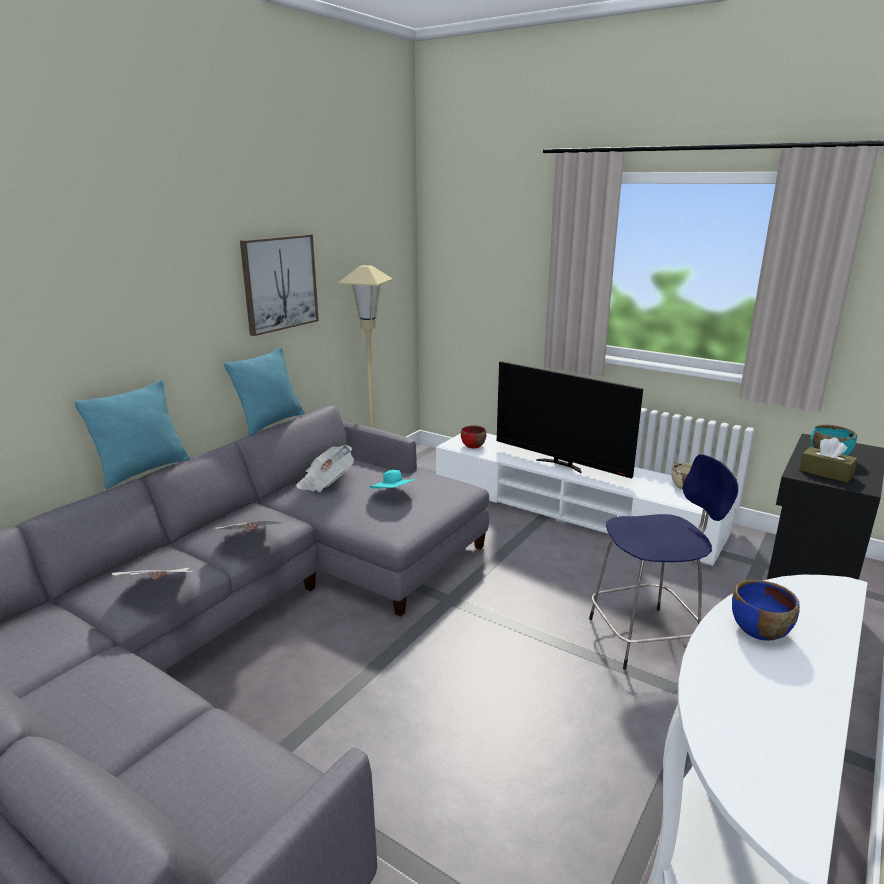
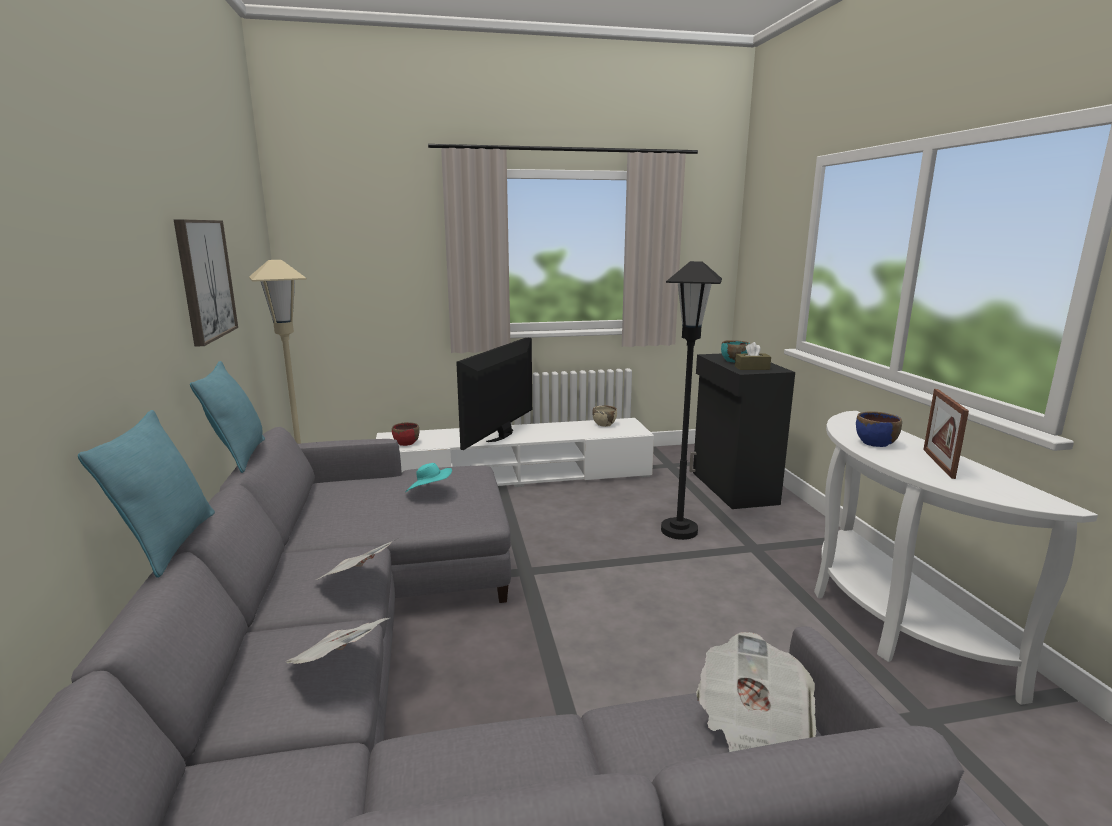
camera: 45 degrees left, 5 degrees down
(326, 483) = (338, 506): newspaper -> newspaper (753, 730)
(561, 465) = (502, 435): television -> television turned 120 degrees clockwise
(646, 637) = (679, 531): blue stool -> black floor lamp
(775, 695) = (938, 463): none -> picture frame

